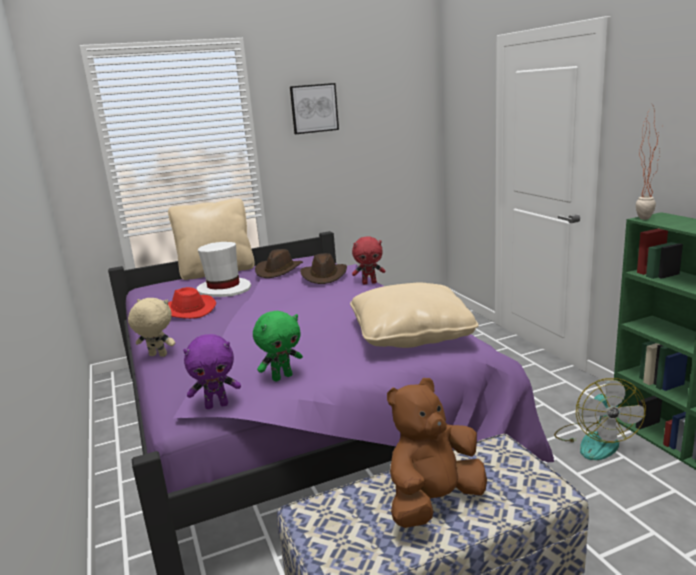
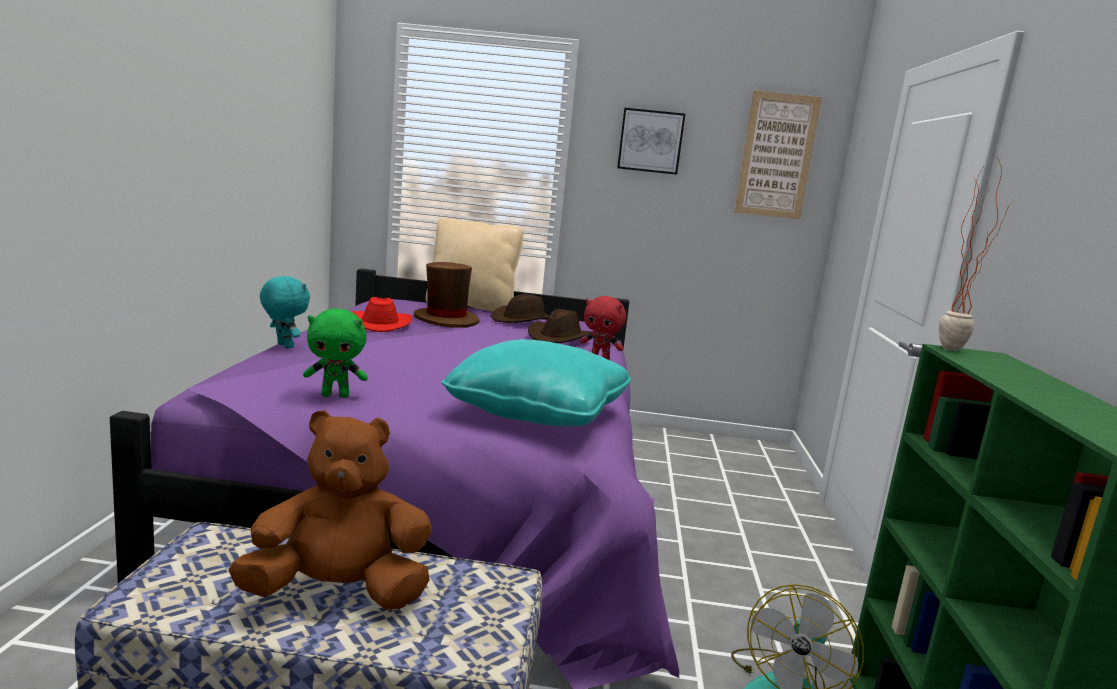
camera: 25 degrees right, 5 degrees down
(157, 356) = (283, 346): beige plush toy -> turquoise plush toy
(217, 405) = (237, 393): purple plush toy -> none
(224, 289) = (446, 320): white hat -> brown hat
(400, 101) = (776, 156): none -> picture
(411, 335) = (538, 411): beige pillow -> turquoise pillow

